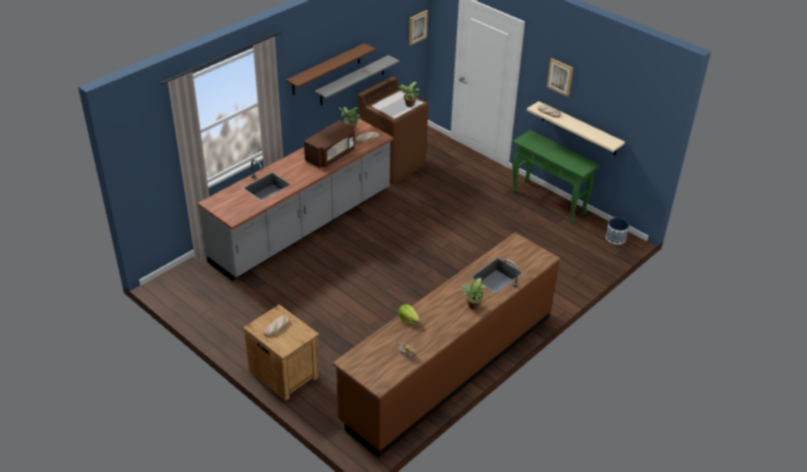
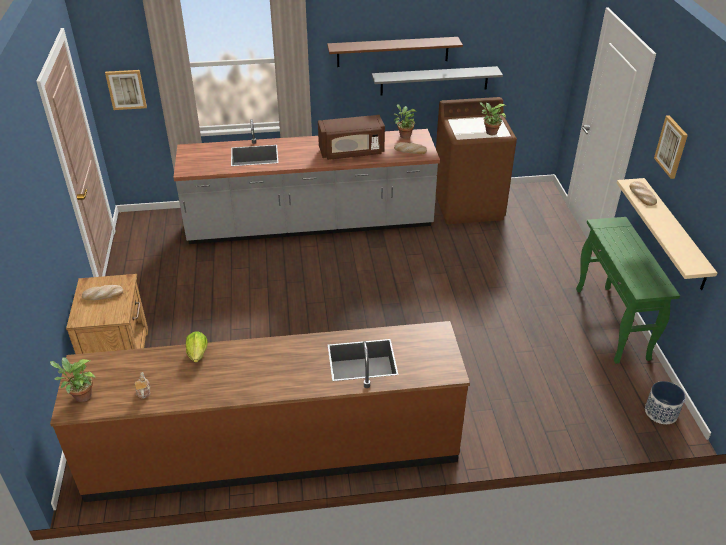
camera: 40 degrees right, 0 degrees up
(417, 27) = (553, 44): picture -> picture (126, 89)
(472, 307) = (284, 381): potted plant -> potted plant (80, 396)

